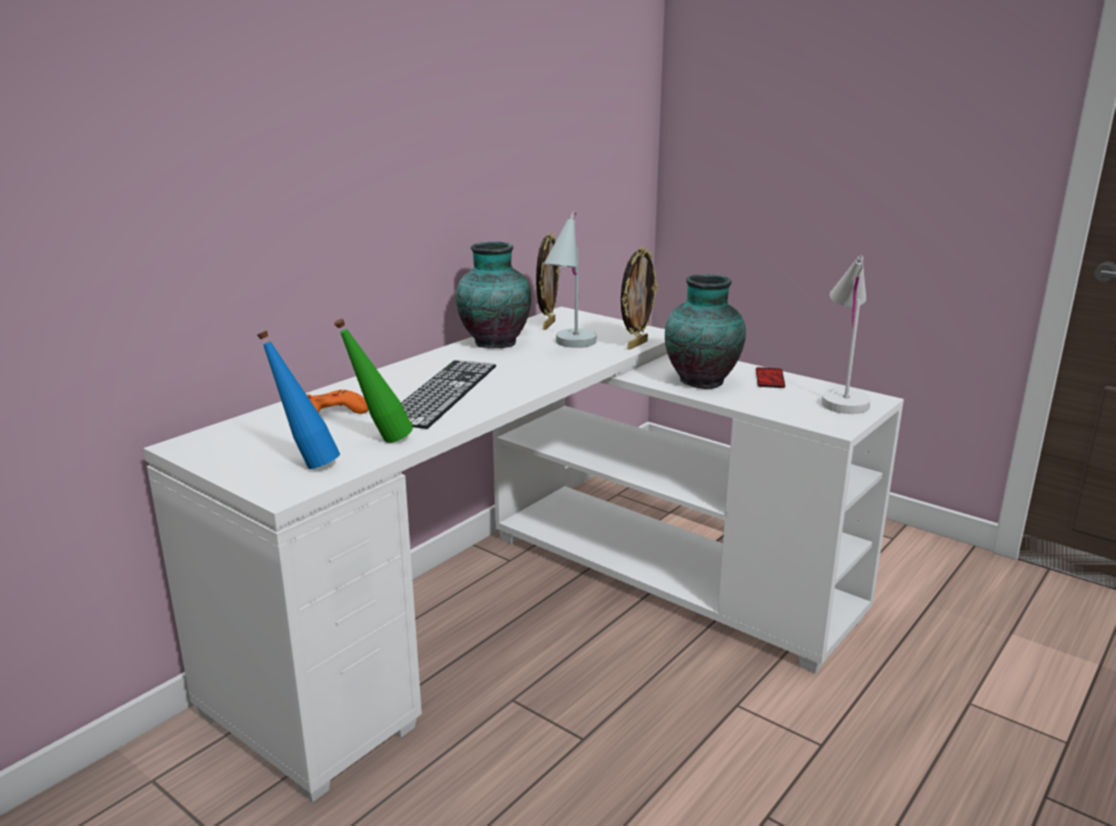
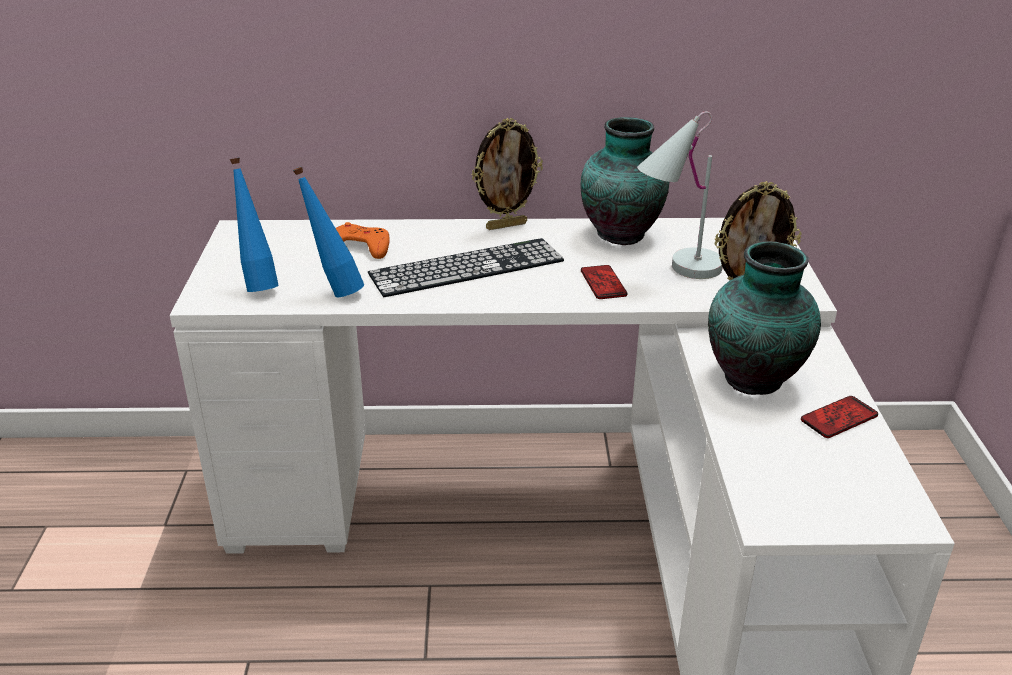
camera: 50 degrees right, 10 degrees up
(379, 441) = (334, 291): green bottle -> blue bottle
(546, 367) = (603, 283): none -> phone
(548, 325) = (714, 235): picture frame -> picture frame (506, 225)
(841, 397) = (869, 490): white table lamp -> none

